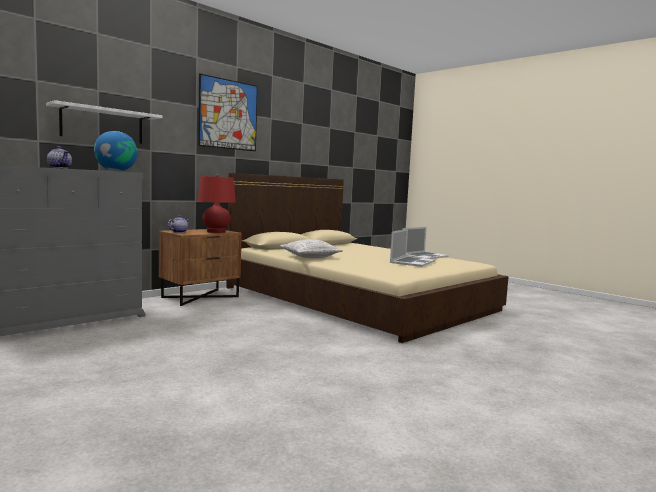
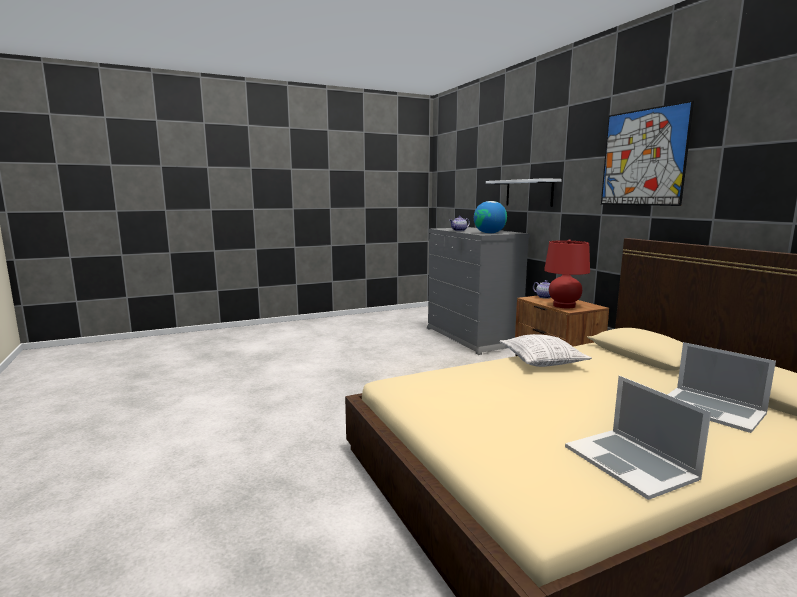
camera: 110 degrees right, 5 degrees up
(412, 262) = (512, 419): laptop -> laptop (711, 409)

